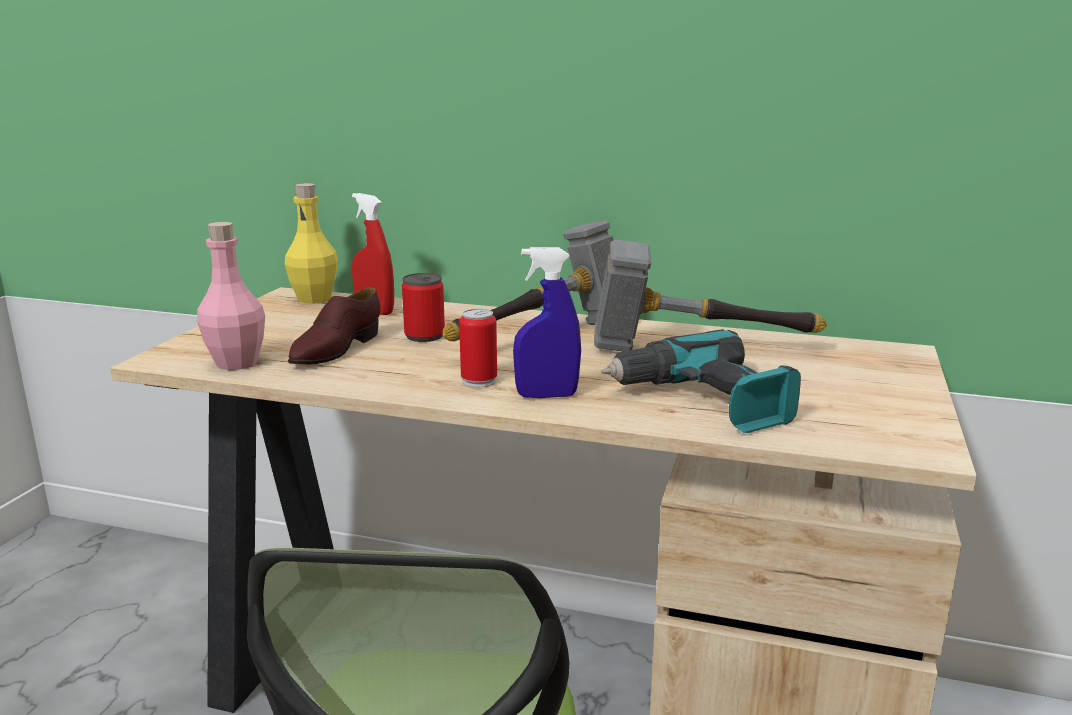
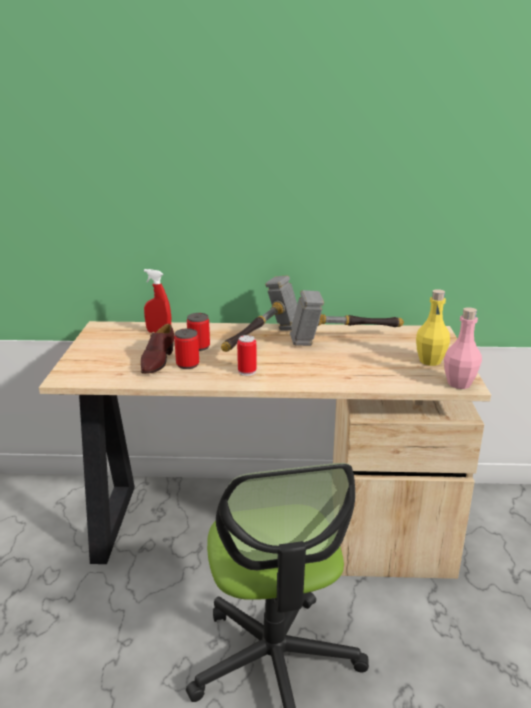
camera: 15 degrees left, 5 degrees up
(236, 363) = (109, 376): pink bottle -> pink bottle (459, 384)
(314, 299) = (117, 328): yellow bottle -> yellow bottle (430, 361)
(382, 359) = (187, 364): none -> can
(547, 395) = (286, 376): blue spray bottle -> none
(703, 403) = (361, 371): power drill -> none

